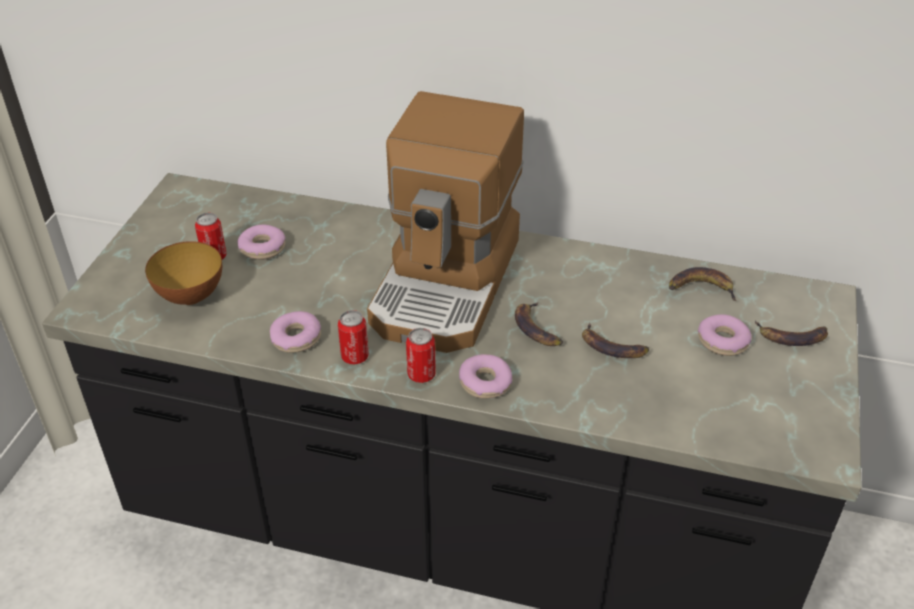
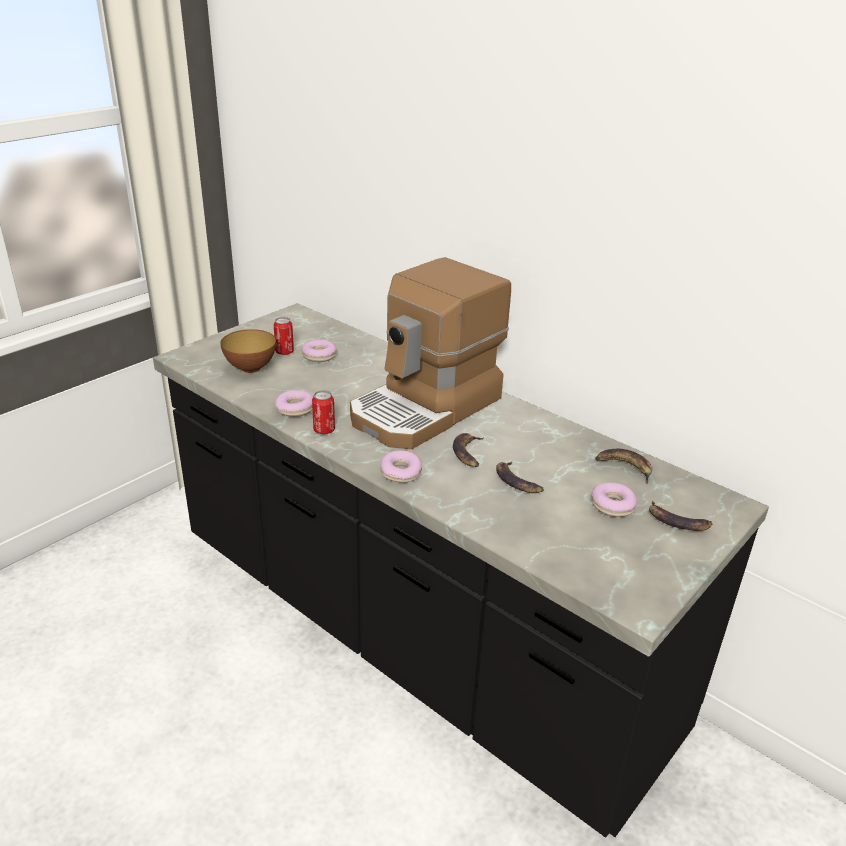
camera: 25 degrees right, 10 degrees down
(421, 374) = (360, 454): can -> none

